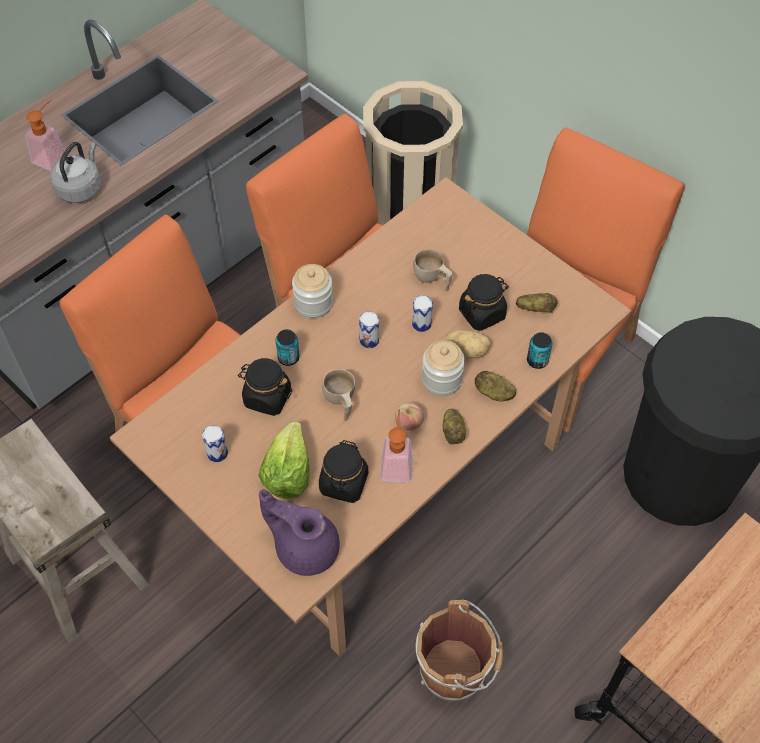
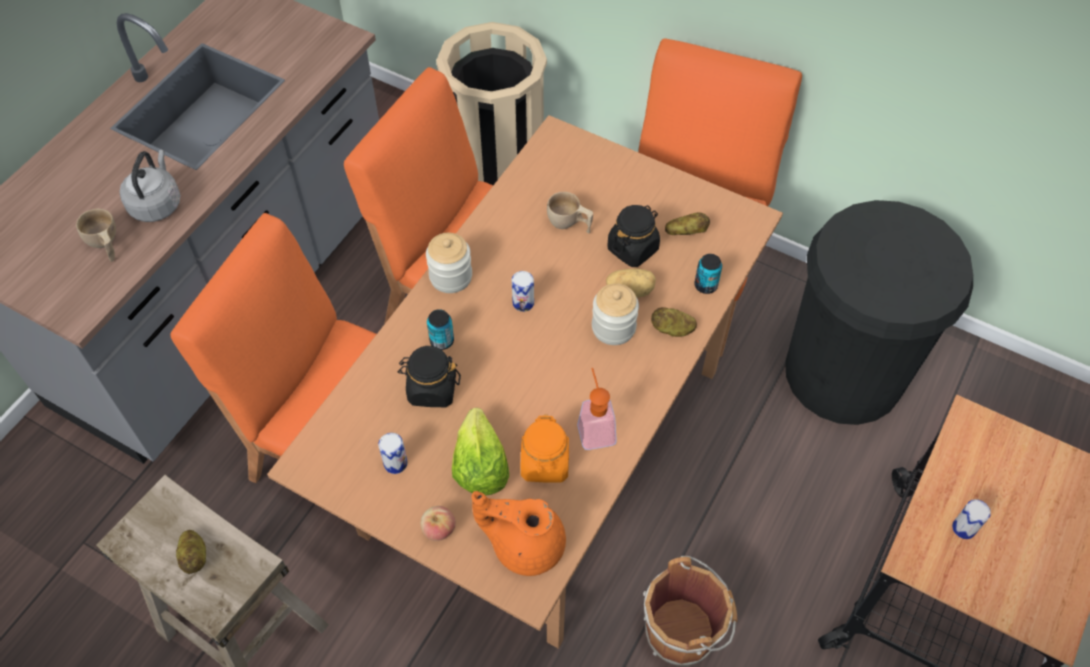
camera: 15 degrees left, 0 degrees up
(53, 156) = (114, 175): soap dispenser -> none
(305, 547) = (525, 544): purple teapot -> orange teapot
(340, 402) = (513, 376): beige cup -> beige cup (105, 245)
(344, 483) = (545, 463): black jar -> orange jar
(408, 423) = (593, 382): apple -> apple (438, 529)
(421, 324) = (573, 273): can -> can (963, 528)
(453, 432) = (644, 380): potato -> potato (195, 556)

